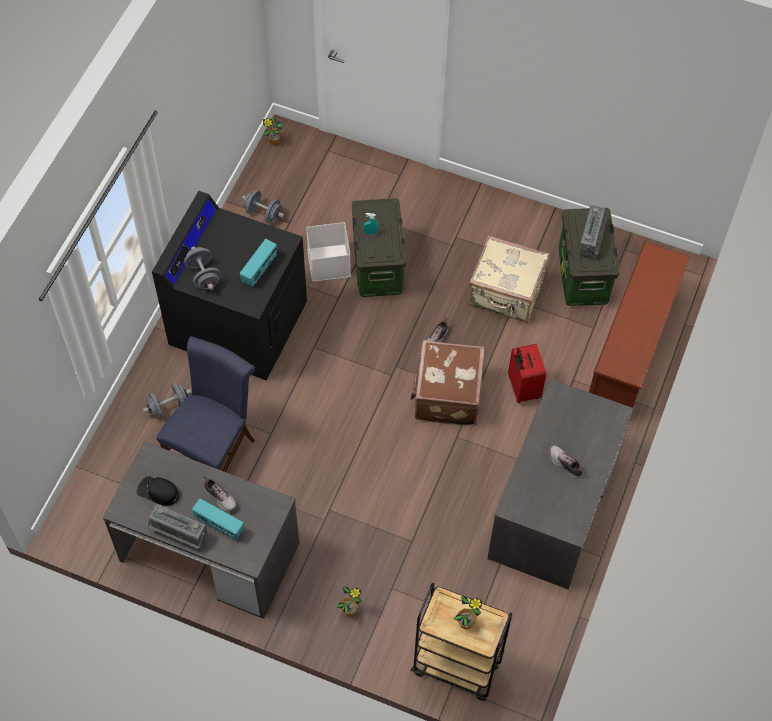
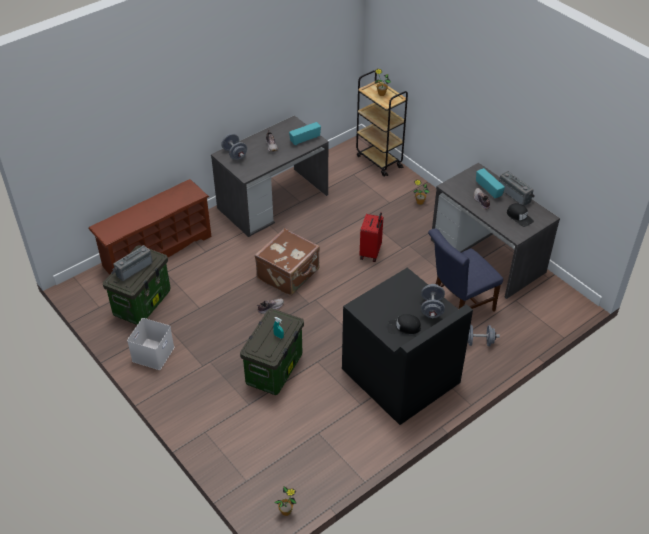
camera: 150 degrees left, 15 degrees down
(222, 239) = (404, 327): none -> black cap
(259, 270) = (388, 296): radio -> radio (305, 140)
(263, 213) = (334, 450): grey dumbbell -> grey dumbbell (234, 154)
(328, 262) = (308, 389): white storage box -> white storage box (153, 355)
(506, 294) = (201, 314): beige suitcase -> none
(522, 388) = (239, 259): red suitcase -> red suitcase (371, 253)

